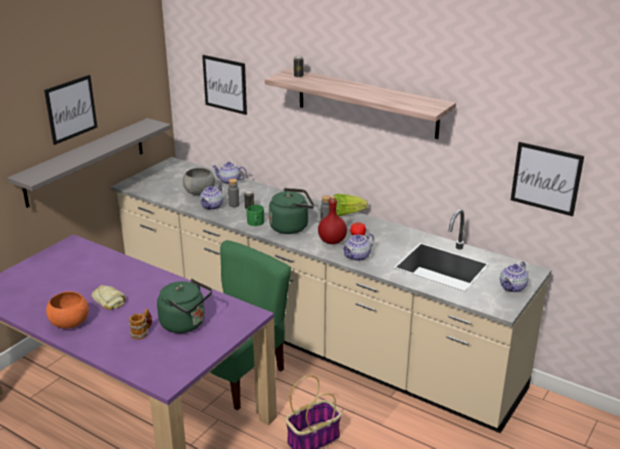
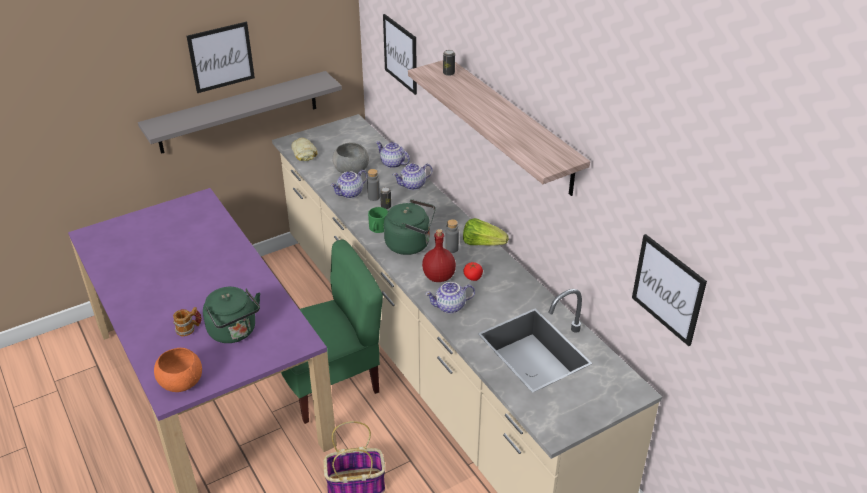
camera: 25 degrees right, 10 degrees up
(69, 322) = (136, 295): orange bowl -> orange bowl (181, 382)
(109, 300) = (186, 280): bread -> bread (304, 152)
(513, 288) = (592, 407): teapot -> teapot (413, 185)

